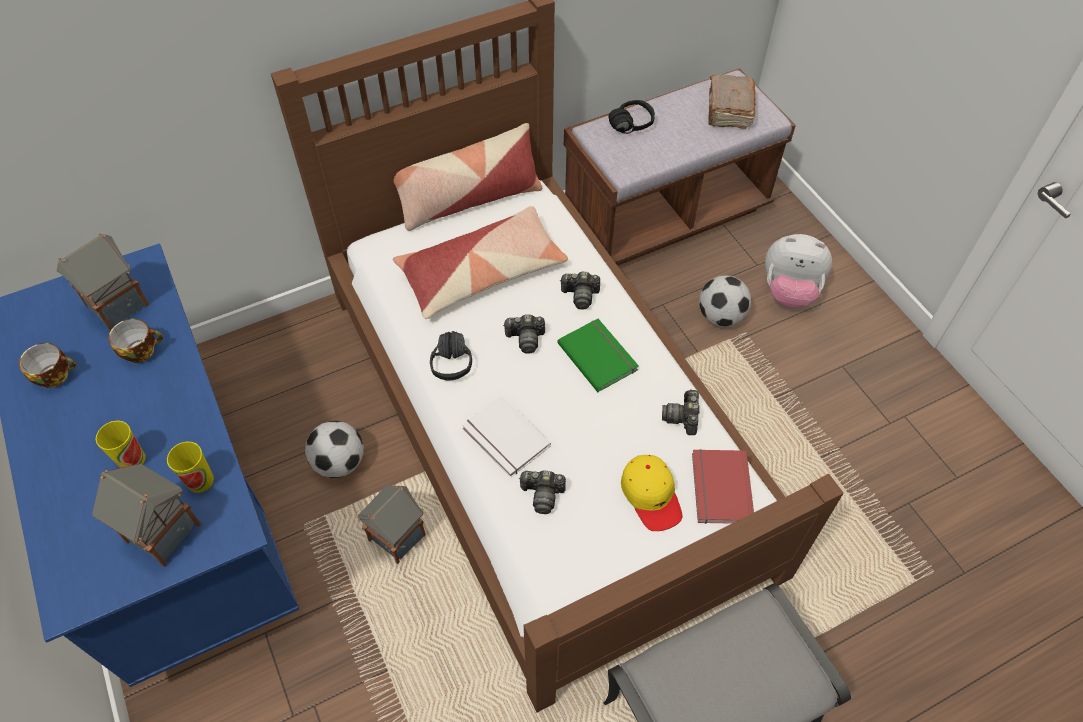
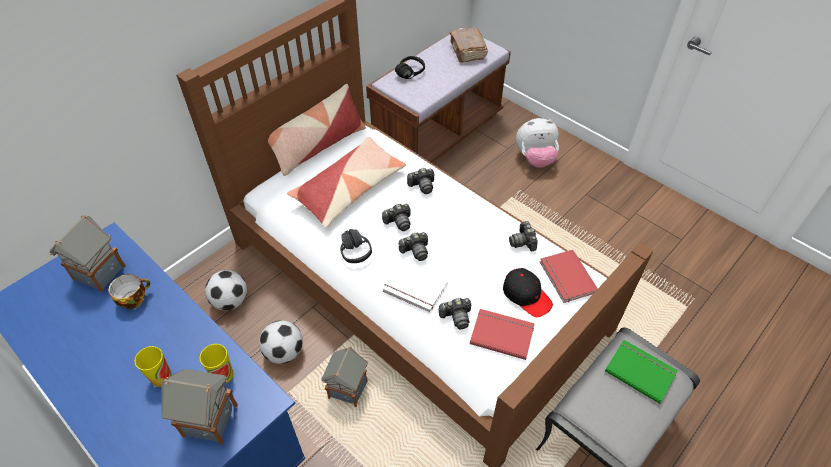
camera: 20 degrees left, 5 degrees down
(56, 375) = (70, 336): cup -> none
(530, 386) = (415, 251): none -> camera
(592, 537) = (502, 333): none -> red book
(599, 355) = (452, 219): green book -> green book (640, 370)
(651, 496) = (526, 295): yellow cap -> black cap
(720, 316) = (500, 184): football -> football (230, 301)

